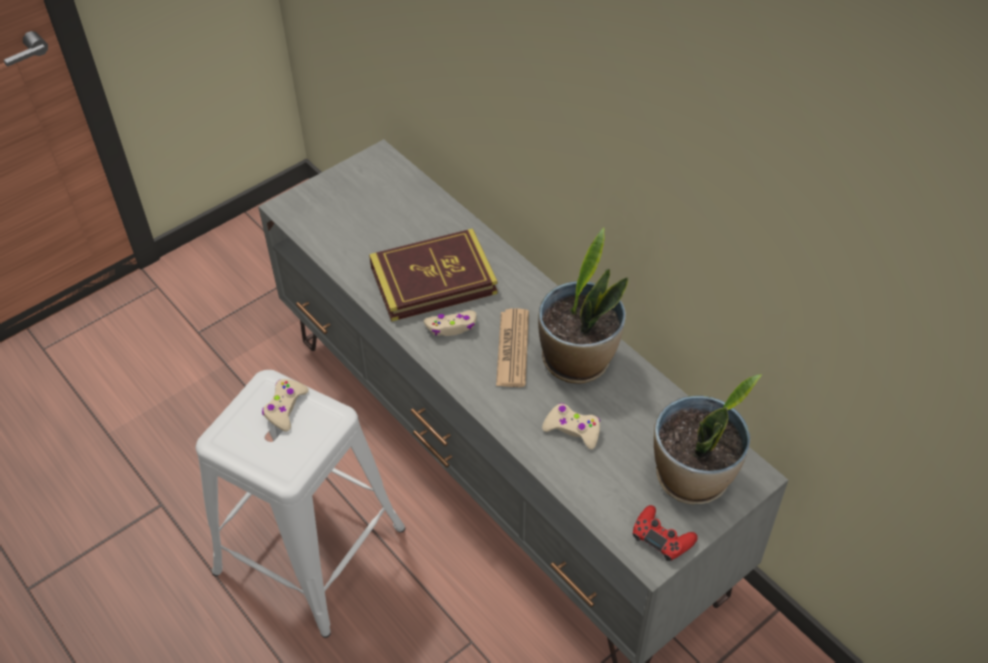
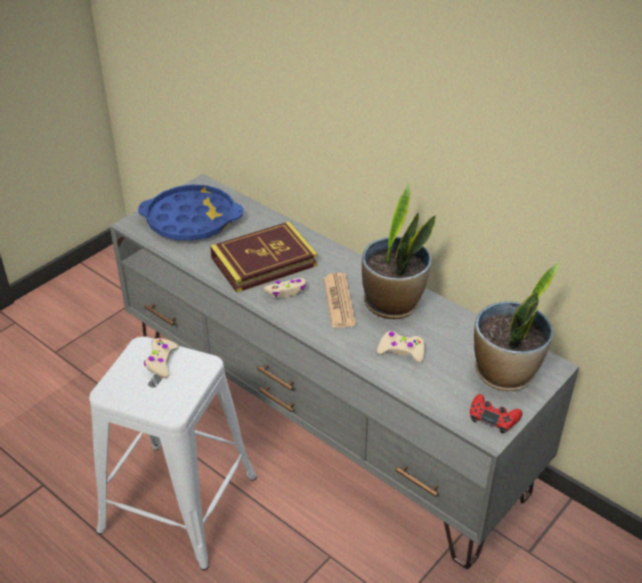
camera: 10 degrees left, 10 degrees down
(357, 209) = (191, 220): none -> blue tray

